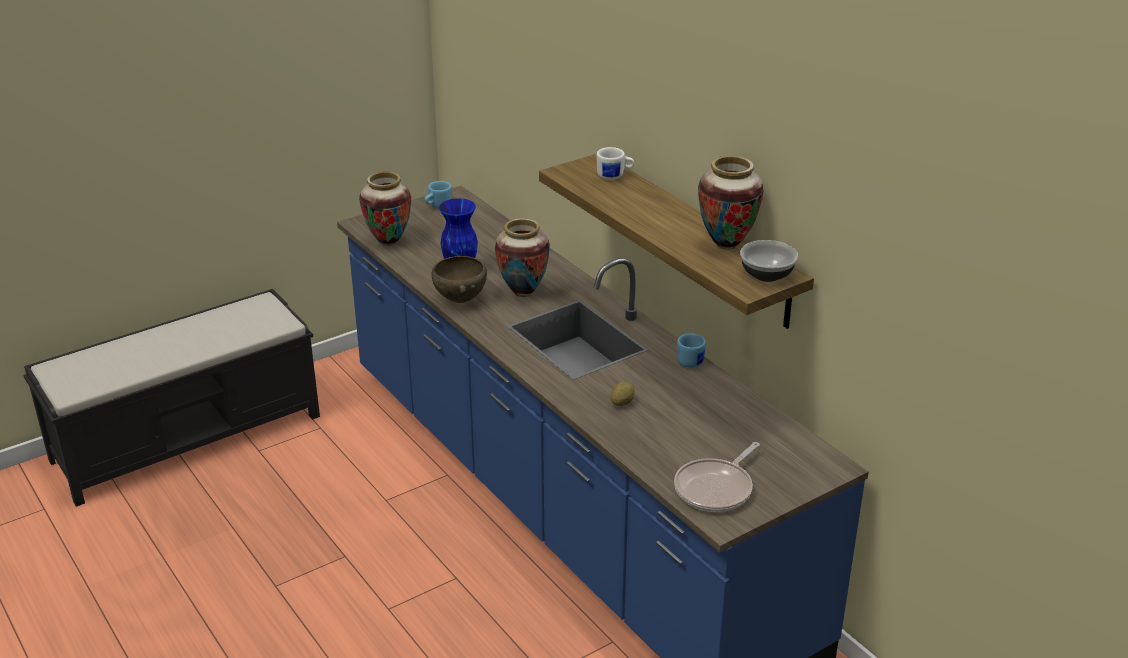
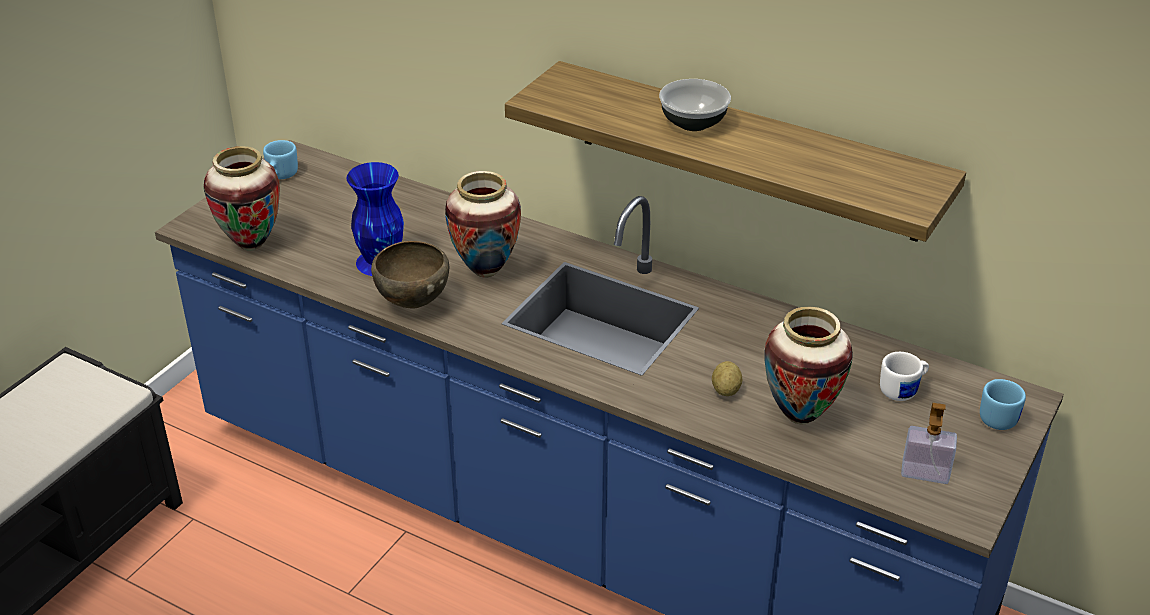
camera: 25 degrees left, 5 degrees up
(614, 176) = (608, 90): white mug -> white mug (903, 390)
(692, 360) = (761, 307): blue mug -> blue mug (997, 416)
(716, 488) = (925, 472): frying pan -> soap dispenser
(726, 244) = (828, 152): vase -> vase (799, 415)
(767, 275) = (913, 181): bowl -> bowl (693, 122)

